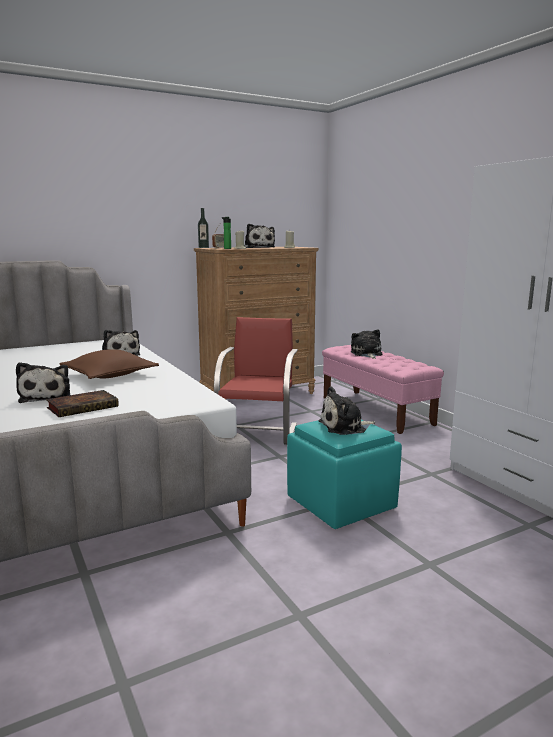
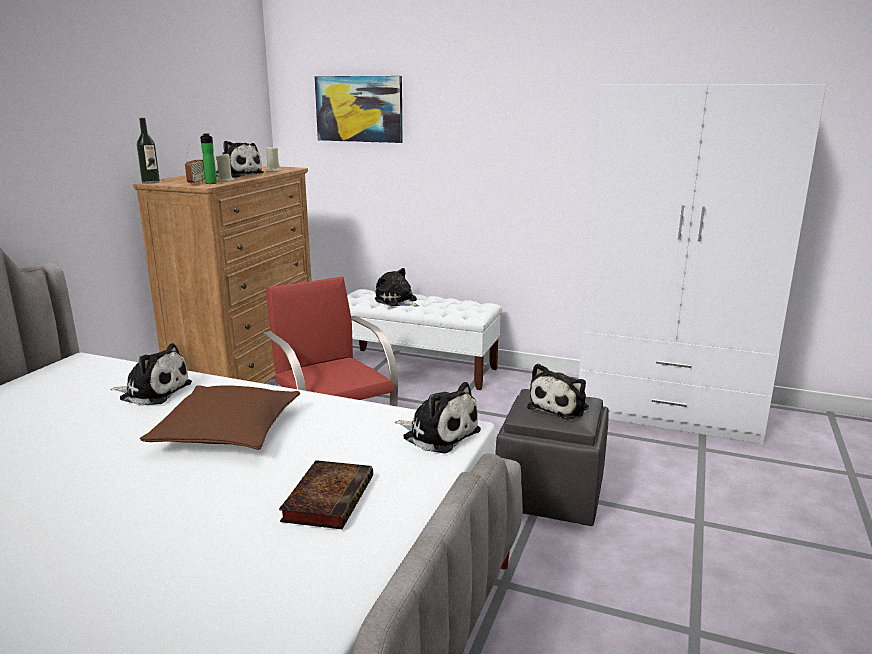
camera: 40 degrees left, 5 degrees up
(46, 396) = (224, 504): plush toy -> plush toy (438, 434)
(342, 503) = (551, 494): turquoise ottoman -> grey ottoman
(371, 207) = (359, 109): none -> picture
(376, 411) = (417, 368): pink bench -> white bench

